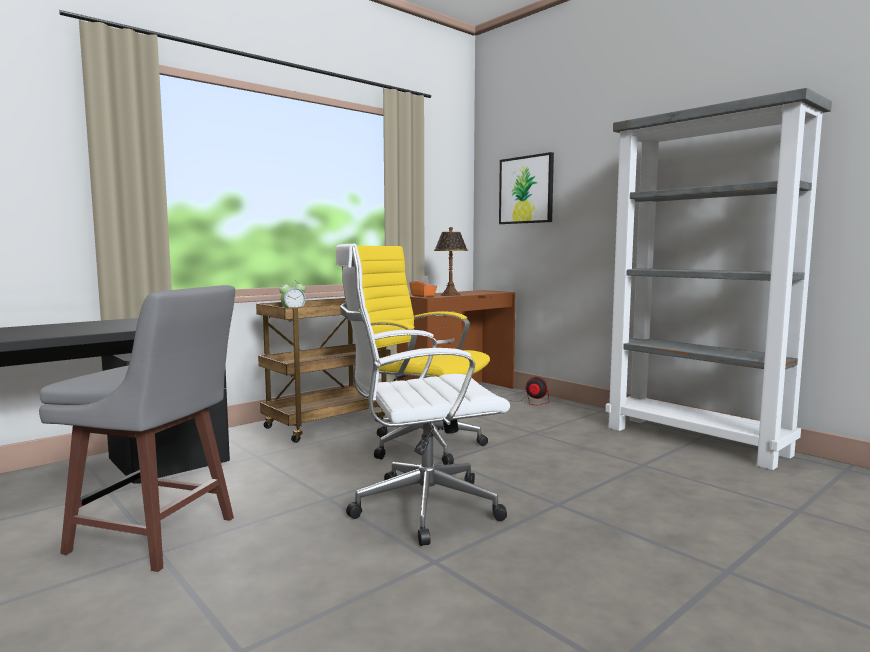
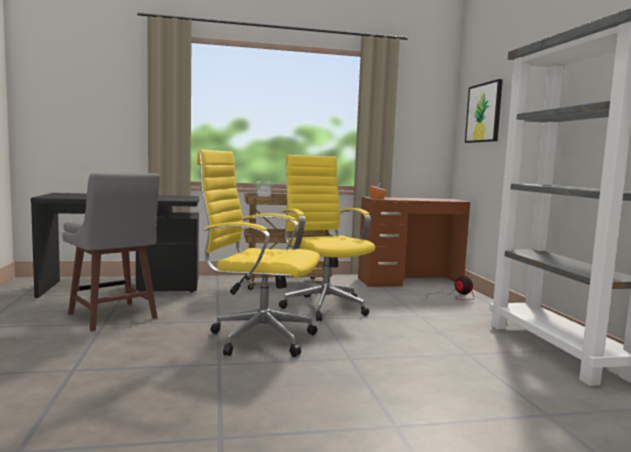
camera: 30 degrees right, 0 degrees up
(418, 509) = (257, 338): white office chair -> yellow office chair
(450, 295) = (402, 199): table lamp -> none

